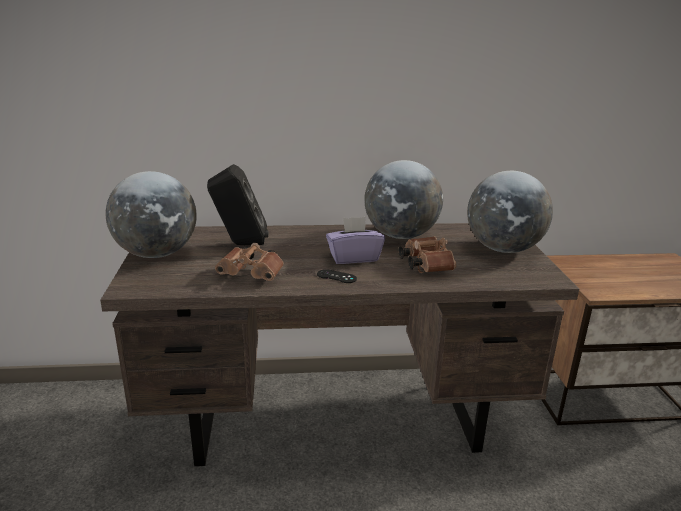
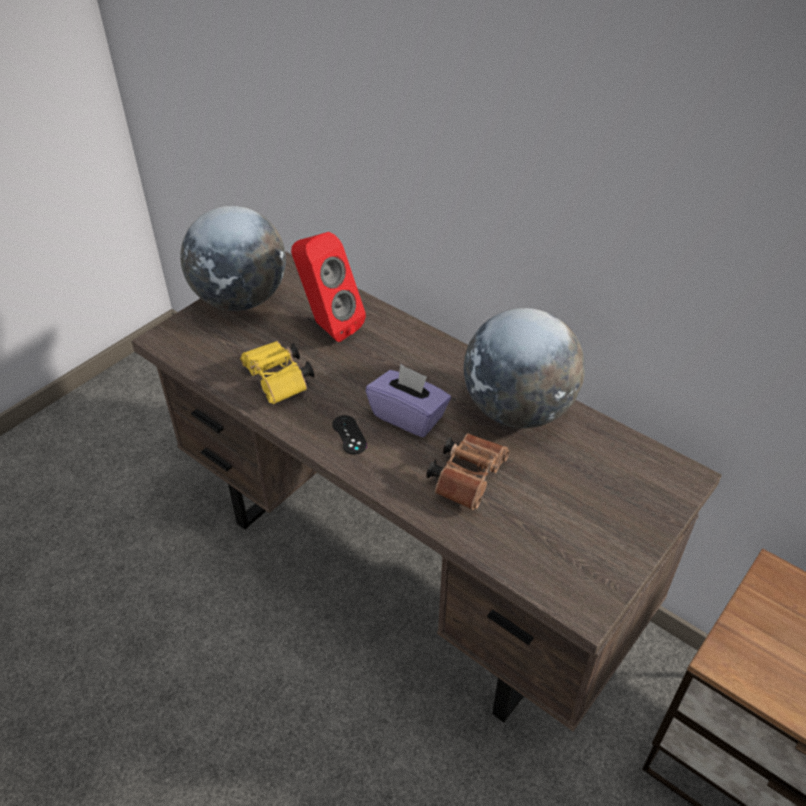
camera: 45 degrees right, 20 degrees up
(240, 244) = (327, 326): black speaker -> red speaker
(253, 275) = (279, 382): brown binoculars -> yellow binoculars
(503, 249) = (613, 514): globe -> none

